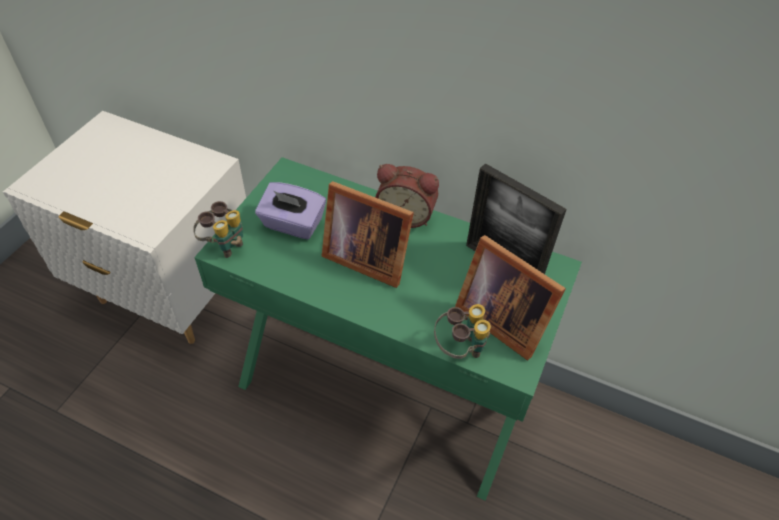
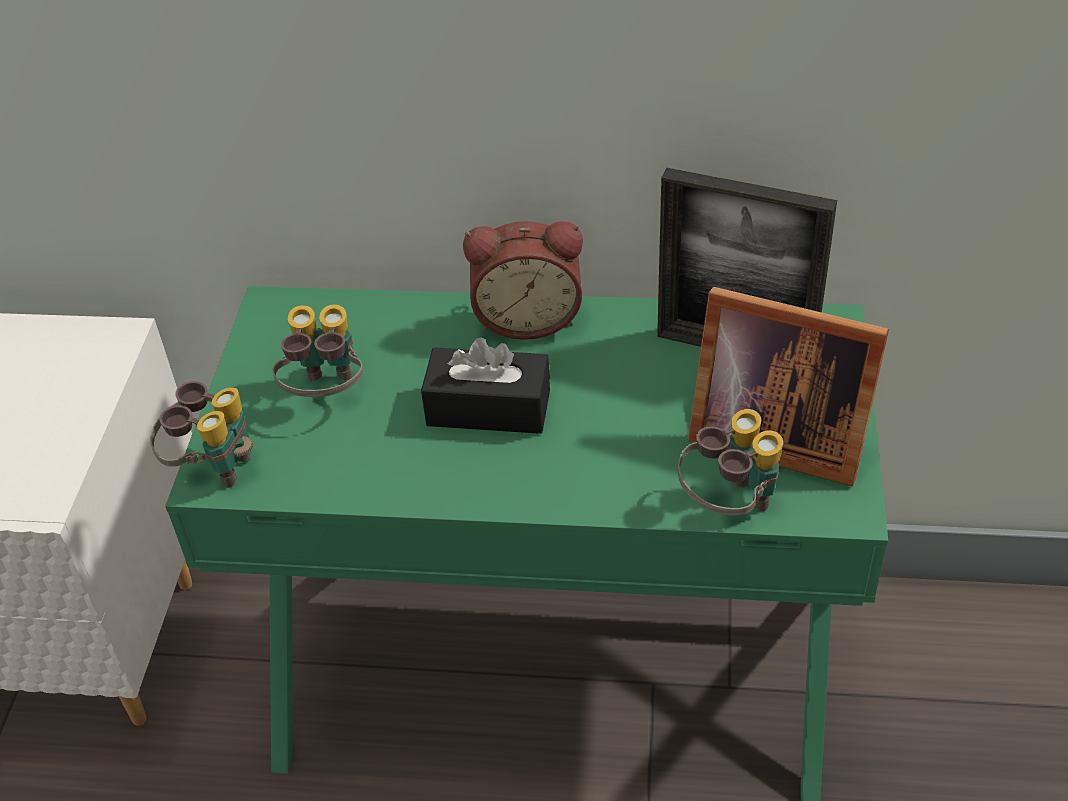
camera: 15 degrees left, 5 degrees down
(292, 224) = (327, 394): purple tissue box -> binoculars
(365, 257) = (488, 408): picture frame -> black tissue box

